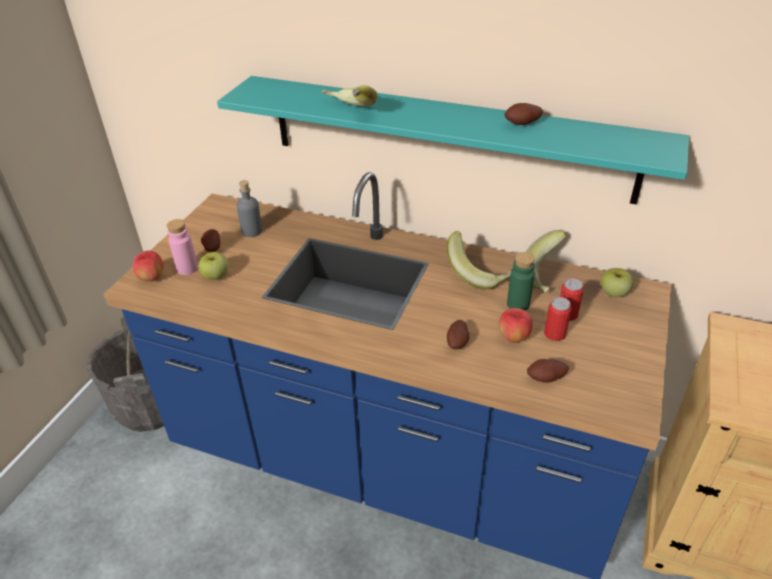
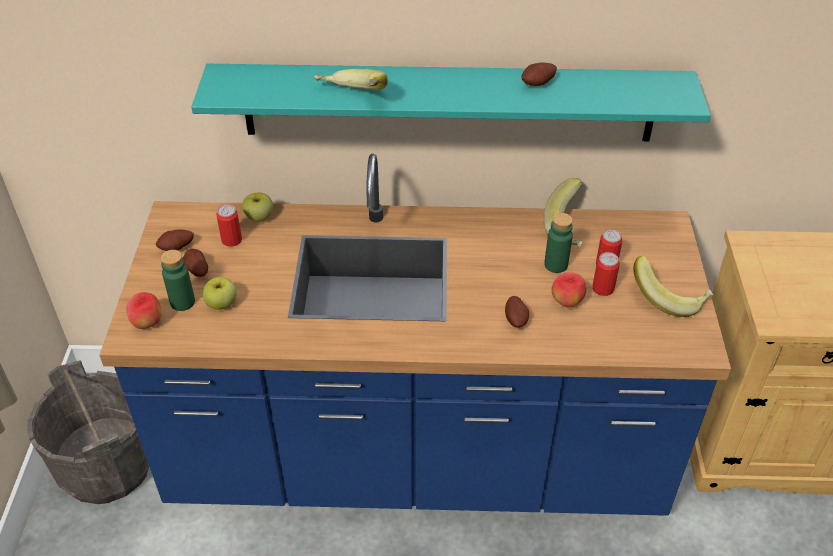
camera: 20 degrees left, 5 degrees up
(187, 268) = (182, 302): pink bottle -> green bottle
(252, 231) = (232, 240): grey bottle -> can
(478, 274) = (502, 240): banana -> banana (669, 298)
(546, 379) = (614, 337): potato -> potato (177, 248)
(613, 293) = (640, 232): apple -> apple (259, 217)

